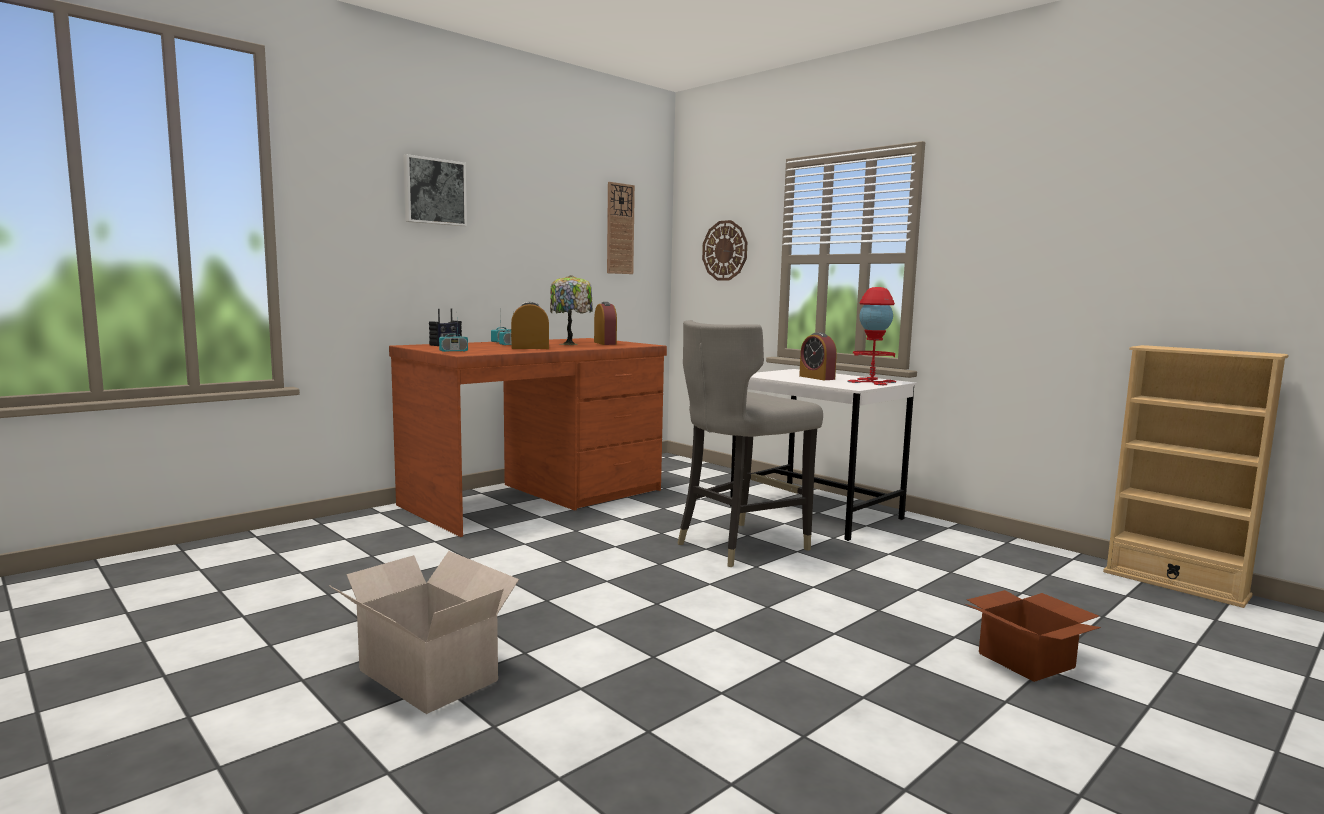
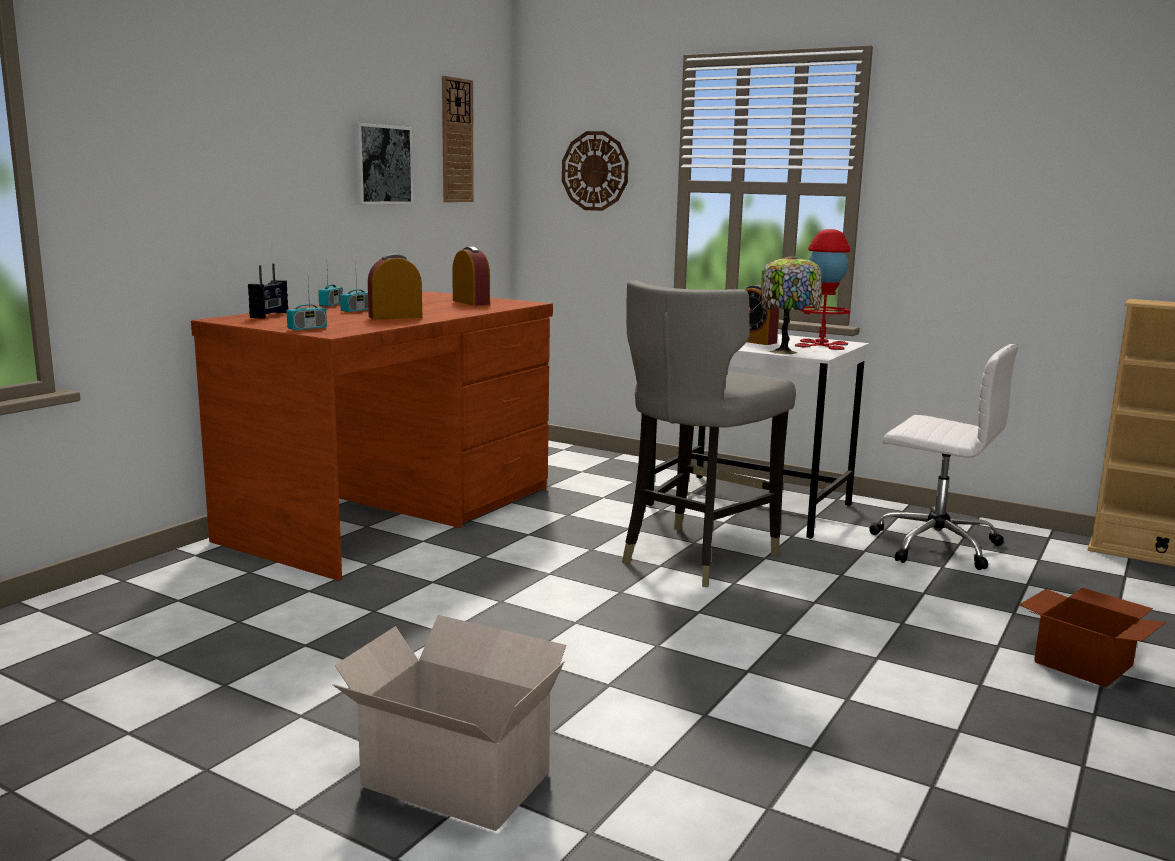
camera: 15 degrees left, 5 degrees up
(434, 191) = (235, 94): picture -> picture (380, 164)
(570, 344) = (431, 306): table lamp -> table lamp (786, 352)
(955, 555) = (933, 545): none -> white office chair

